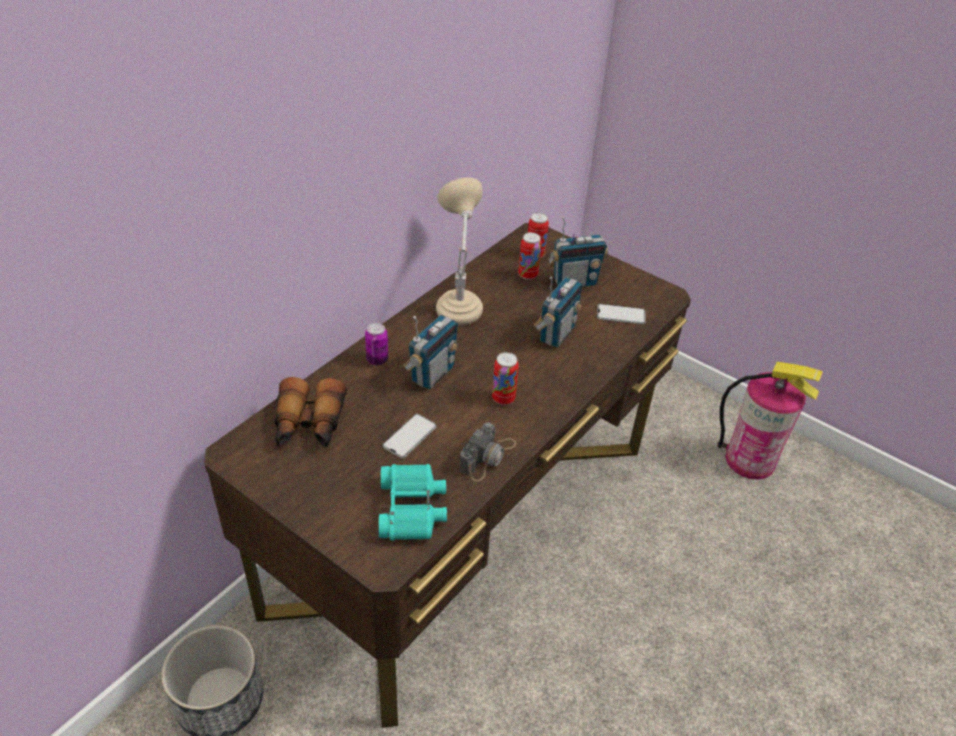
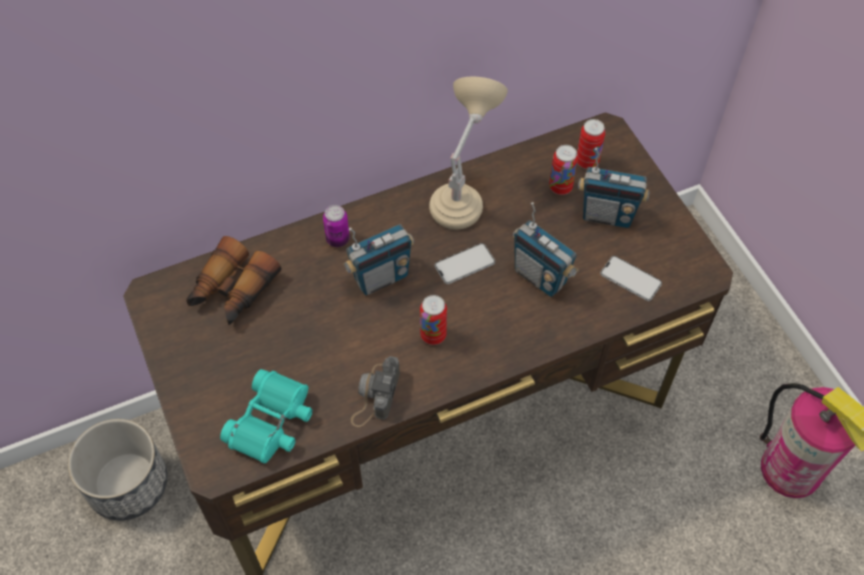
camera: 30 degrees right, 15 degrees up
(409, 436) = (316, 341): phone -> phone (464, 264)
(487, 456) = (375, 396): camera -> camera turned 135 degrees clockwise
(556, 334) = (540, 277): radio -> radio turned 75 degrees clockwise

